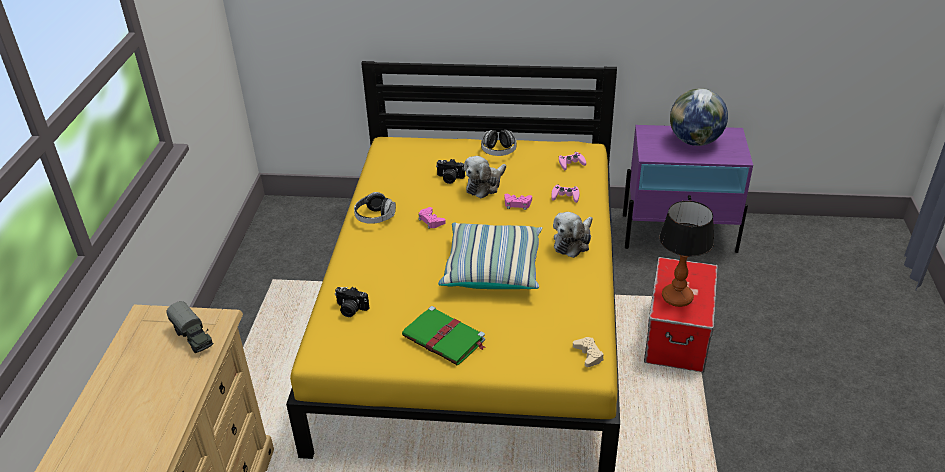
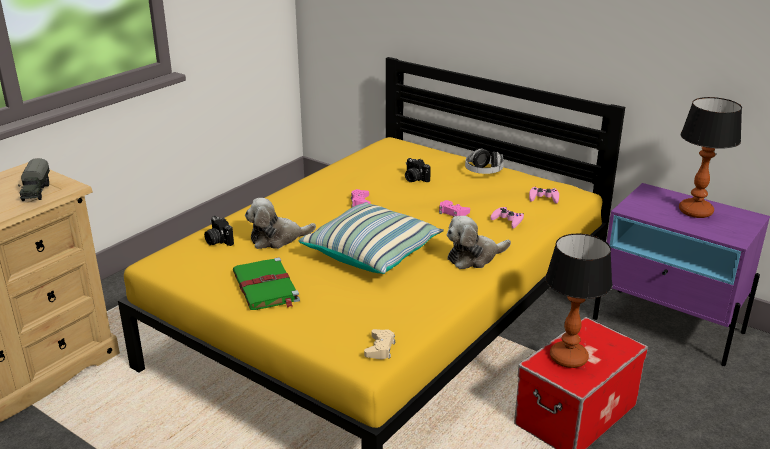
camera: 30 degrees right, 10 degrees down
(375, 217) = (317, 187): headphones -> none
(485, 185) = (440, 192): plush toy -> plush toy (277, 239)
(694, 141) = (695, 212): globe -> table lamp

